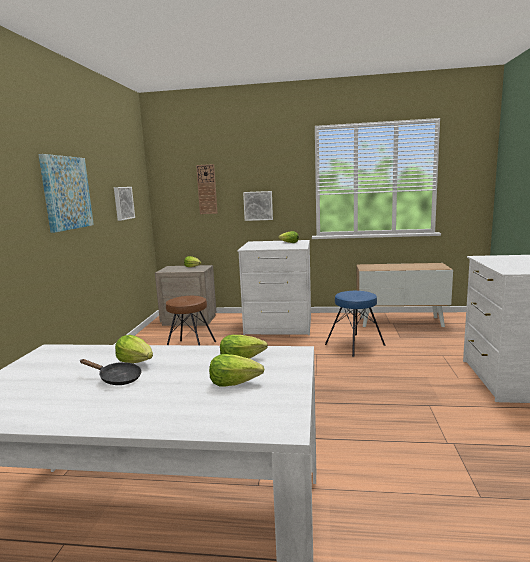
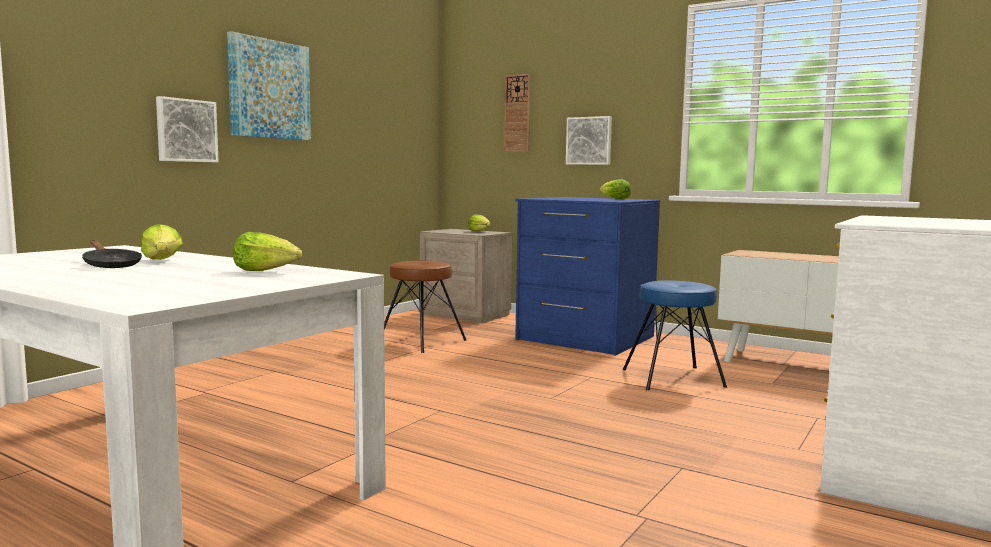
camera: 25 degrees right, 5 degrees down
(123, 203) = (380, 122): picture -> picture (186, 130)
(235, 383) = (203, 280): lettuce -> none
(278, 325) = (584, 338): white dresser -> blue dresser

